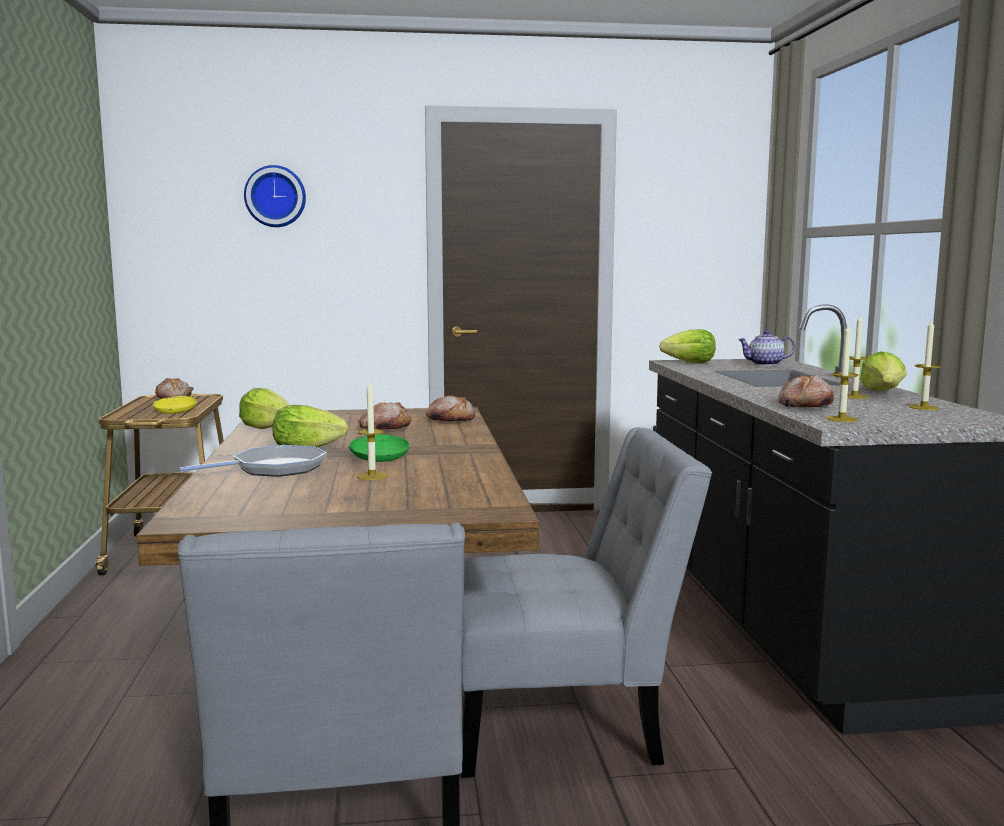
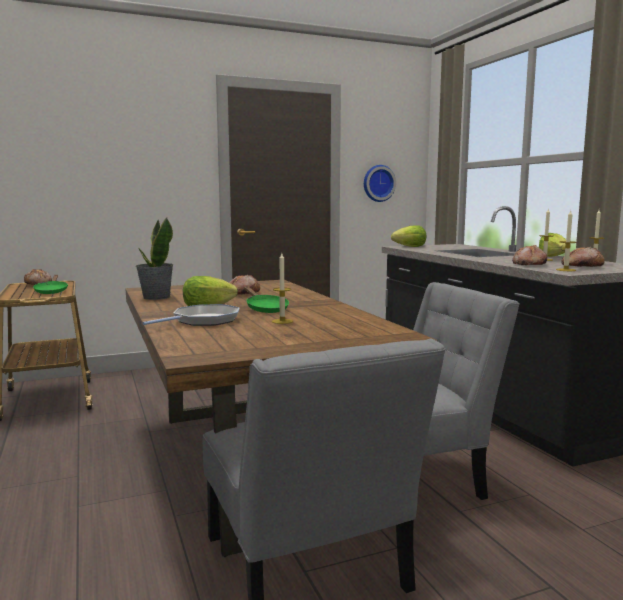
camera: 15 degrees left, 0 degrees up
(177, 410) = (51, 291): yellow frying pan -> green frying pan
(267, 428) = (156, 297): lettuce -> potted plant
(275, 196) = (109, 134): wall clock -> wall clock (378, 183)
(450, 420) = (279, 287): bread -> bread (582, 266)
(765, 364) = (456, 246): teapot -> none

